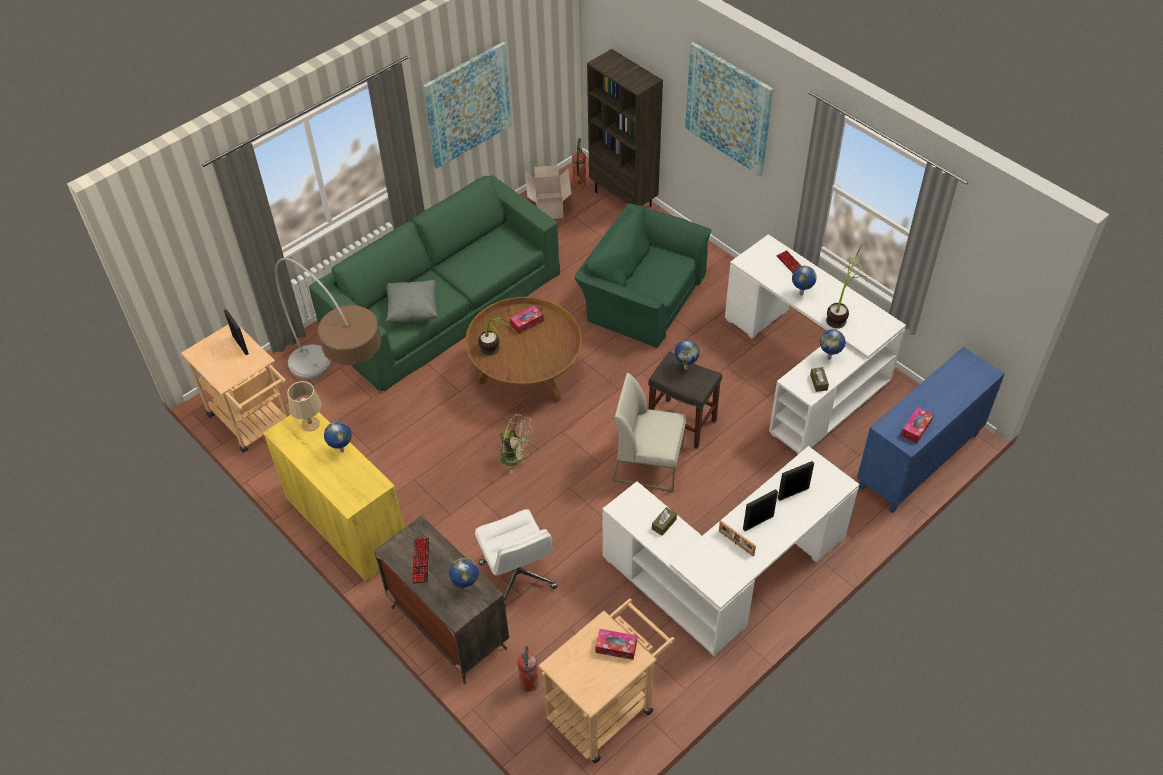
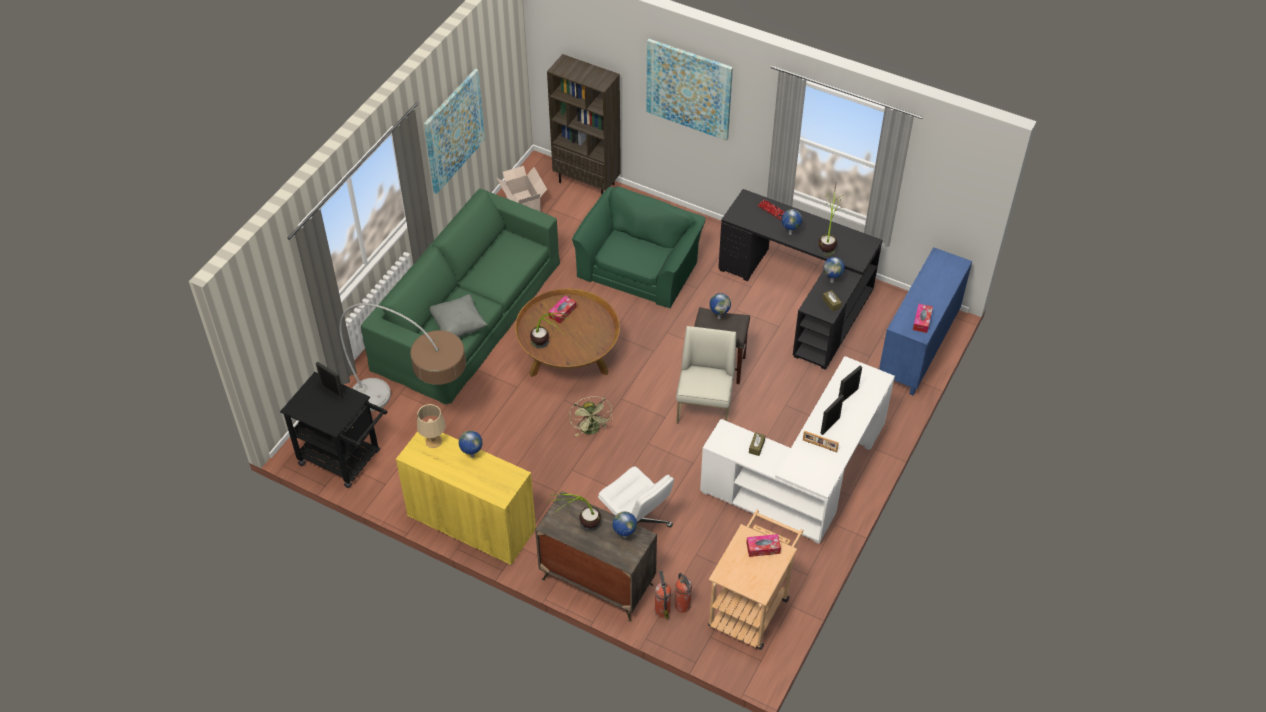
camera: 20 degrees left, 0 degrees up
(254, 422) = (345, 460): beige cart -> black cart
(421, 561) = (578, 526): keyboard -> potted plant
(516, 458) = (592, 430): green fan -> green fan turned 75 degrees clockwise
(579, 182) = (541, 177): fire extinguisher -> fire extinguisher (662, 610)
(642, 295) = (639, 266): green armchair -> green armchair turned 105 degrees clockwise
(649, 463) = (705, 406): white chair -> white chair turned 105 degrees clockwise
(807, 370) = (802, 297): white desk -> black desk

